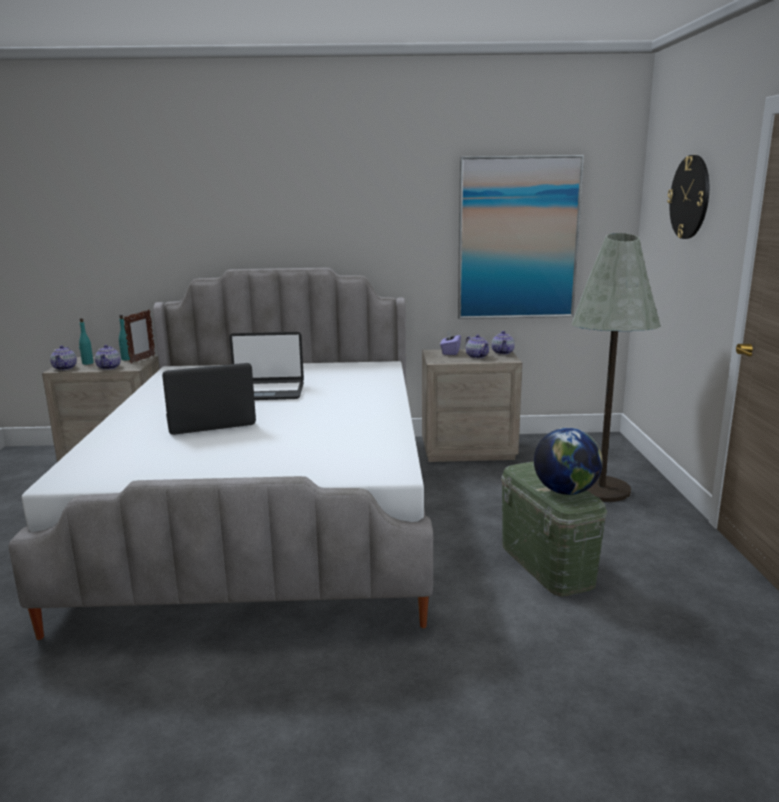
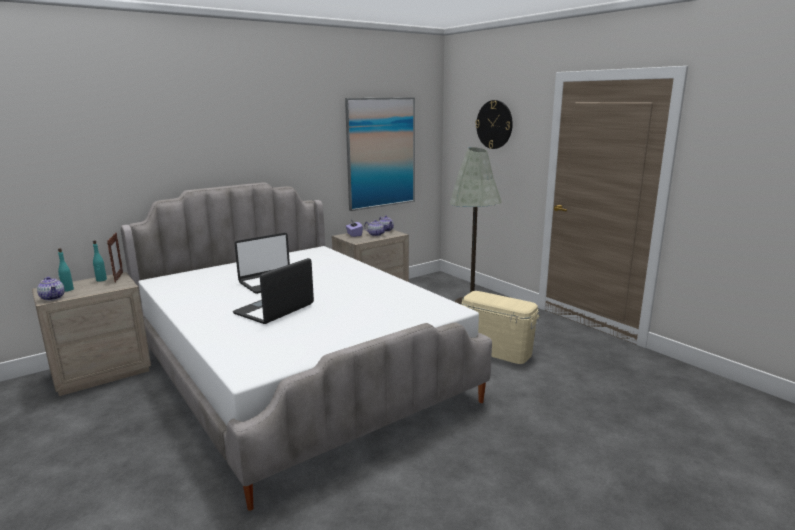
camera: 35 degrees left, 0 degrees up
(109, 367) = (100, 289): teapot -> none
(547, 564) = (497, 350): green storage box -> beige storage box
(565, 491) = (512, 302): globe -> none

